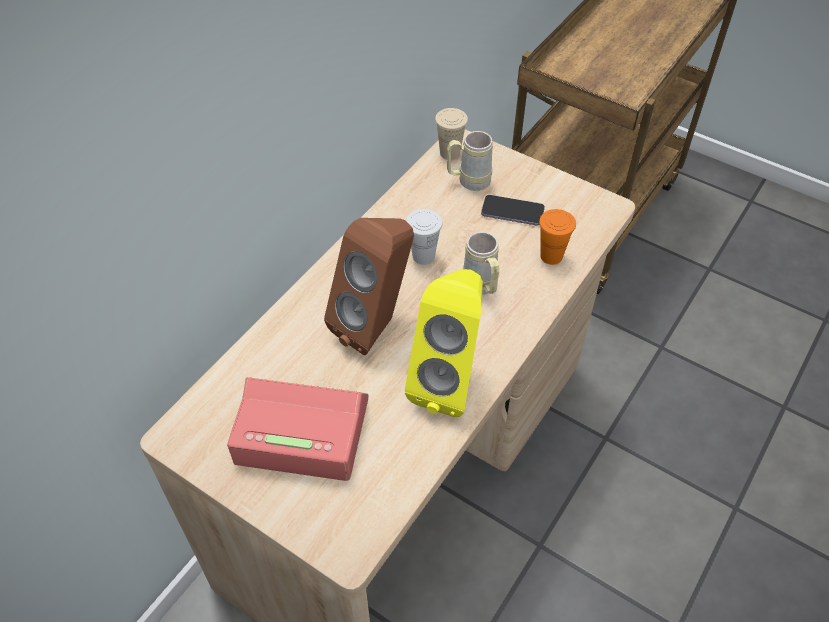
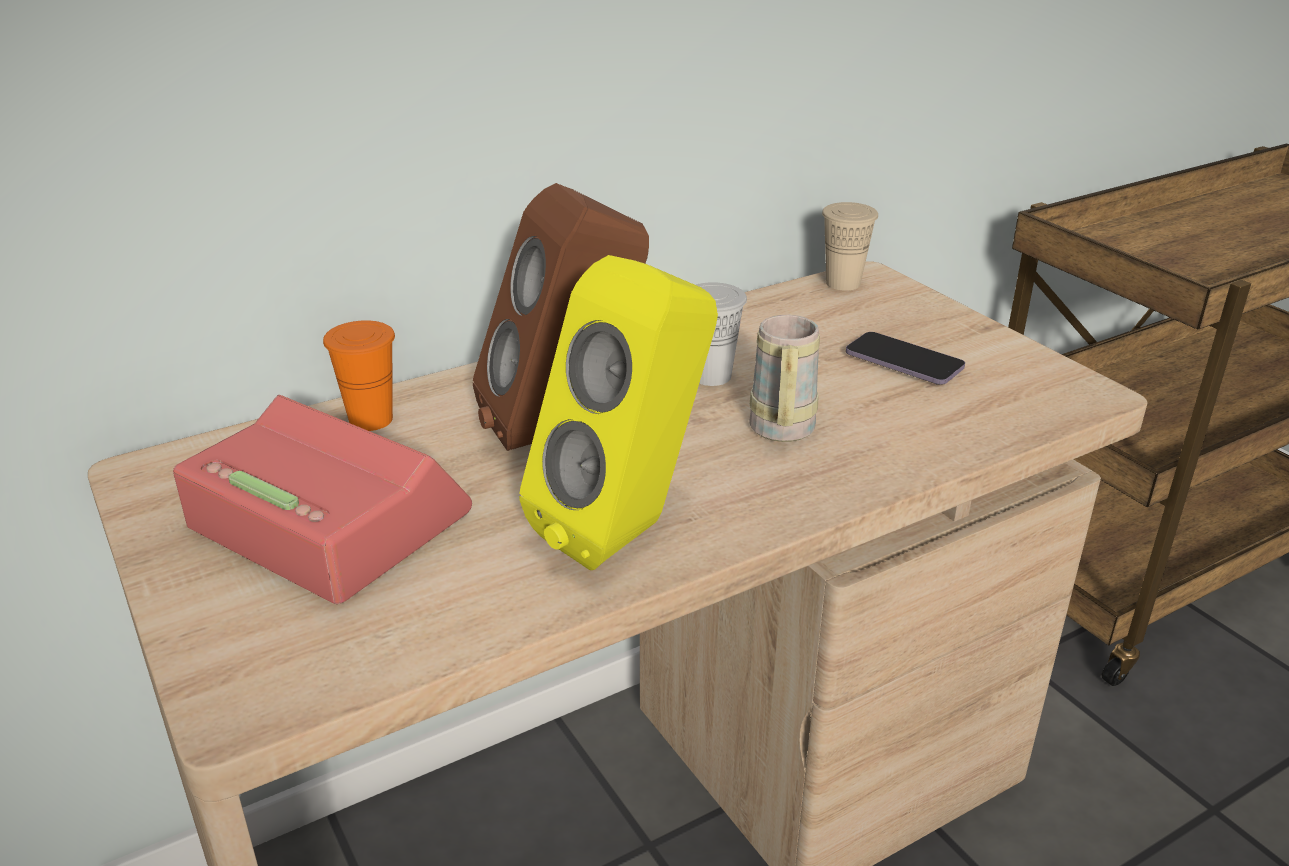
camera: 25 degrees right, 20 degrees down
(468, 181) = (850, 316): beige mug -> none
(551, 256) = (939, 426): orange cup -> orange cup (371, 420)

